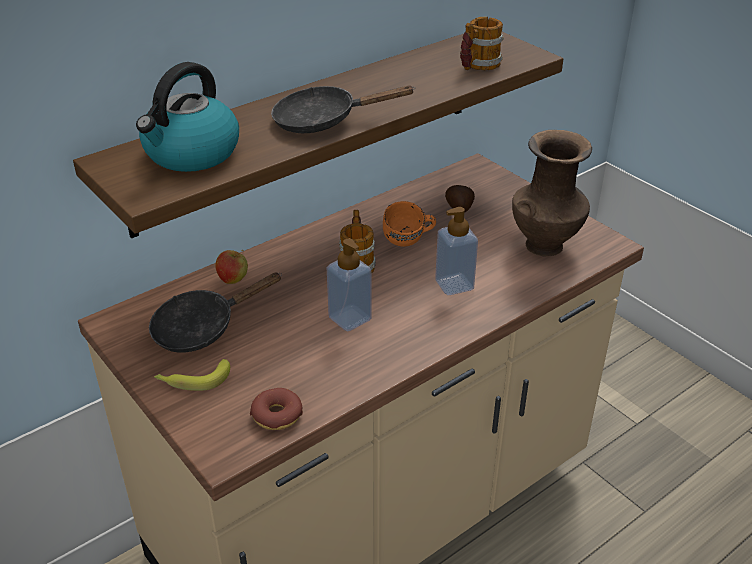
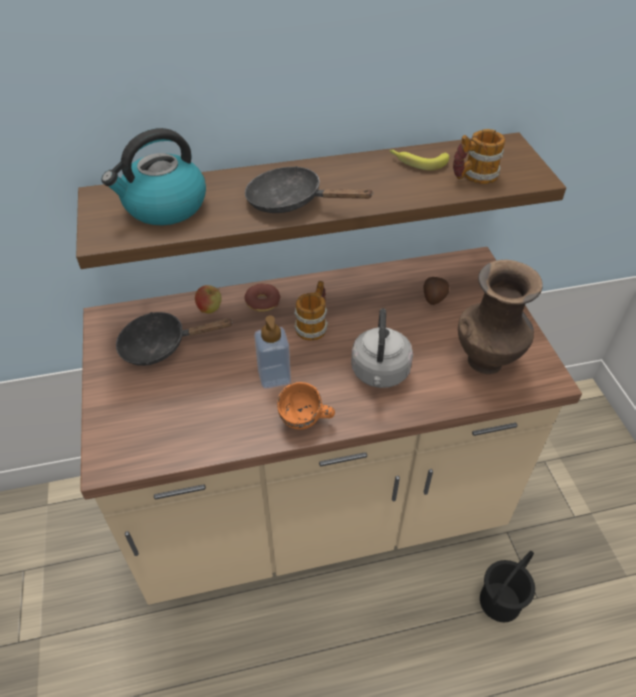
camera: 25 degrees right, 10 degrees up
(193, 380) = (126, 390): banana -> banana (417, 162)
(277, 415) = (164, 446): donut -> donut (262, 302)
(409, 242) = (369, 318): orange mug -> orange mug (306, 422)
(454, 284) = (380, 374): soap dispenser -> grey kettle
(612, 529) = (499, 601): none -> black bucket

